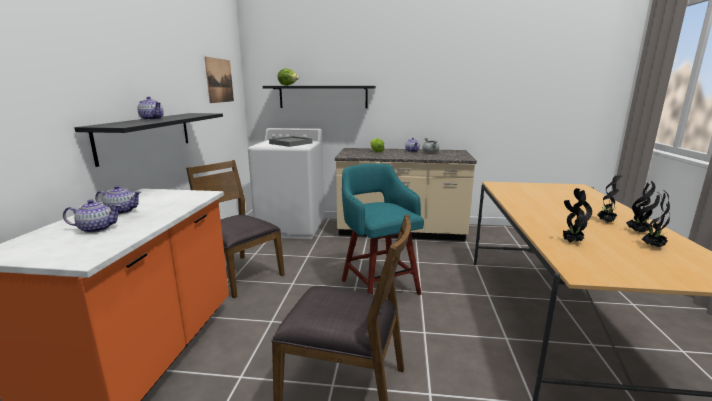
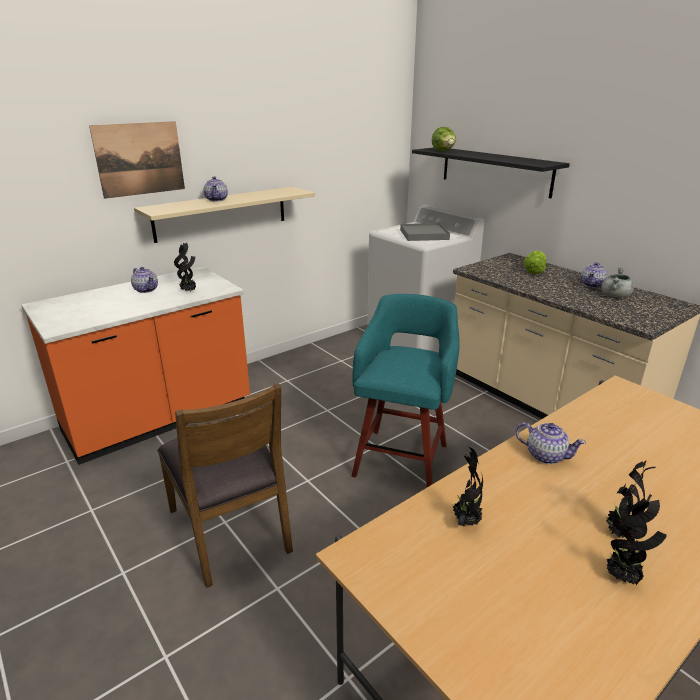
camera: 45 degrees right, 10 degrees up
(96, 229) = (106, 303): teapot -> teapot (545, 455)
(146, 136) = (221, 213): black shelf -> beige shelf
(219, 80) = (356, 142): picture -> picture (140, 159)
(240, 274) = (300, 377): brown chair -> none
(653, 247) = (570, 605): potted plant -> potted plant (189, 291)

